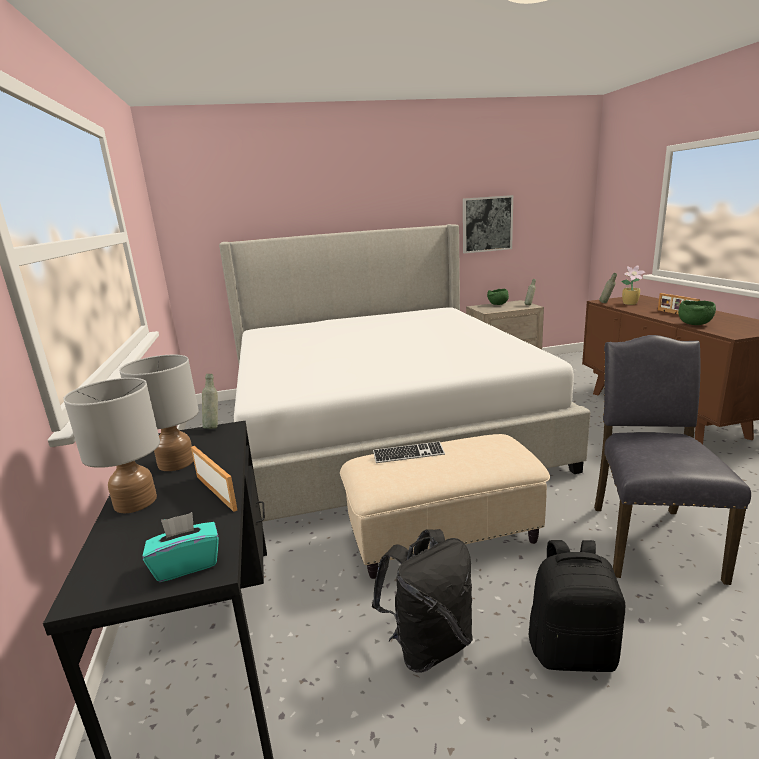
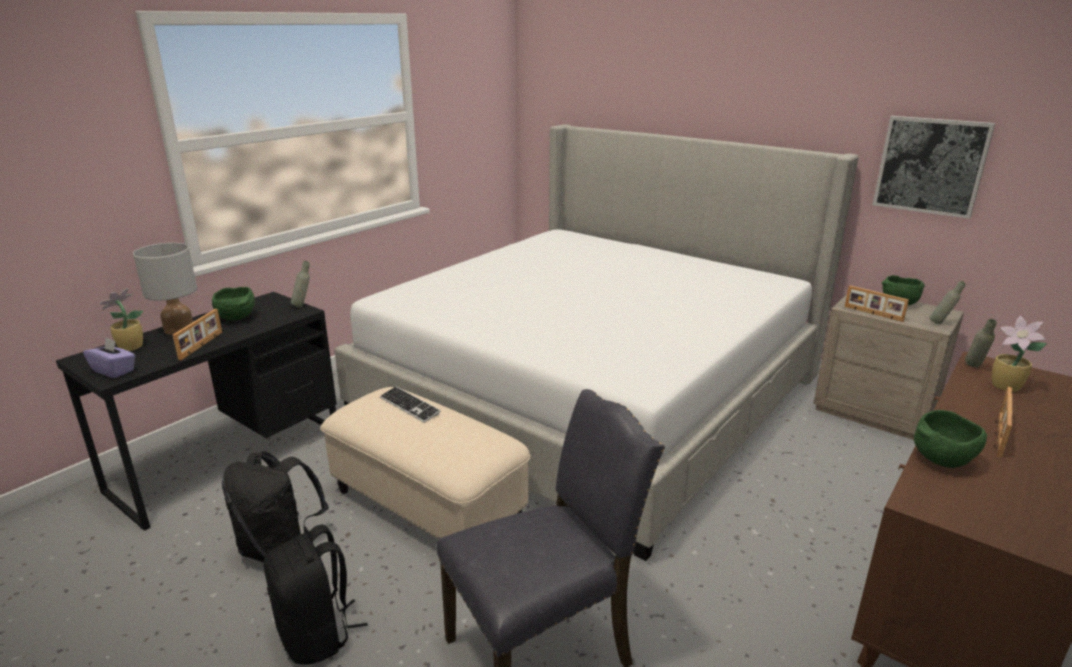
camera: 50 degrees right, 5 degrees up
(126, 545) = (129, 347): none -> potted plant
(177, 462) = (237, 318): grey table lamp -> green bowl
(187, 564) = (114, 370): turquoise tissue box -> purple tissue box
(502, 310) = (873, 314): none -> picture frame

